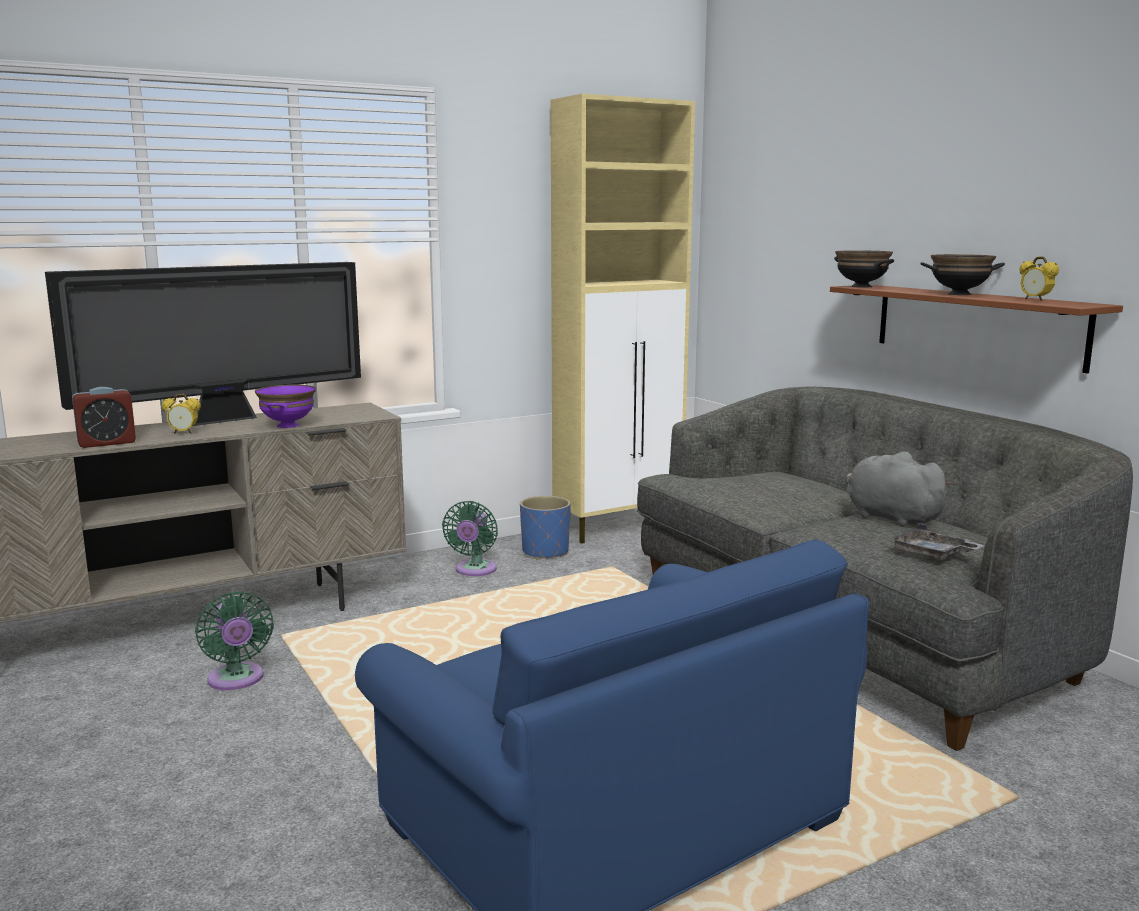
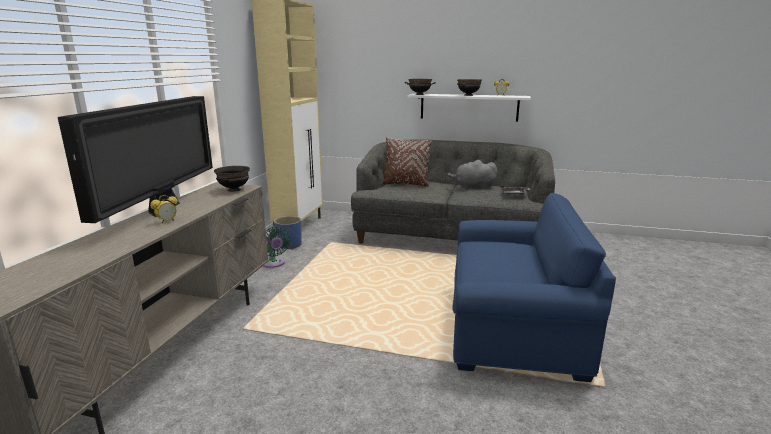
camera: 45 degrees left, 5 degrees up
(107, 443) = (136, 239): alarm clock -> none
(236, 680) = (267, 357): green fan -> none
(287, 425) = (217, 203): purple bowl -> none
(354, 415) = (234, 190): none -> black bowl
(763, 481) = (405, 184): none -> brown pillow
(977, 325) = (468, 107): brown shelf -> white shelf

